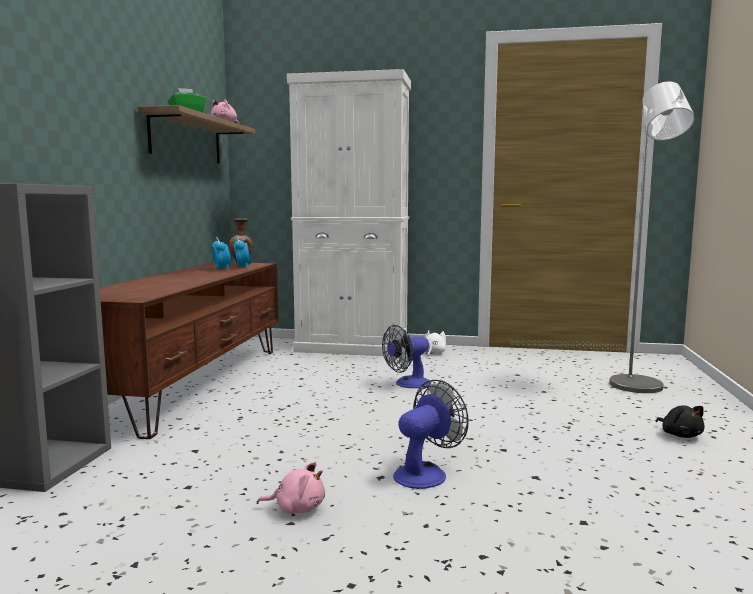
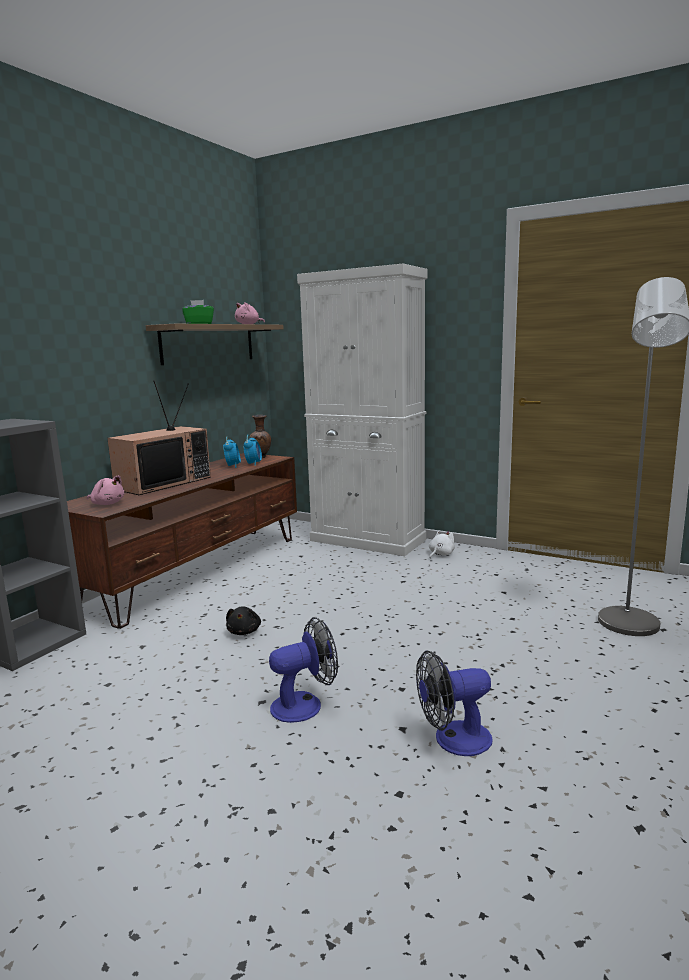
camera: 20 degrees right, 5 degrees up
(165, 280) = (164, 483): none -> television
(297, 508) = (167, 723): pink plush toy -> pink plush toy (107, 504)
(407, 384) = (381, 592): fan -> fan (453, 740)
(680, 435) = (615, 701): black plush toy -> black plush toy (244, 631)

